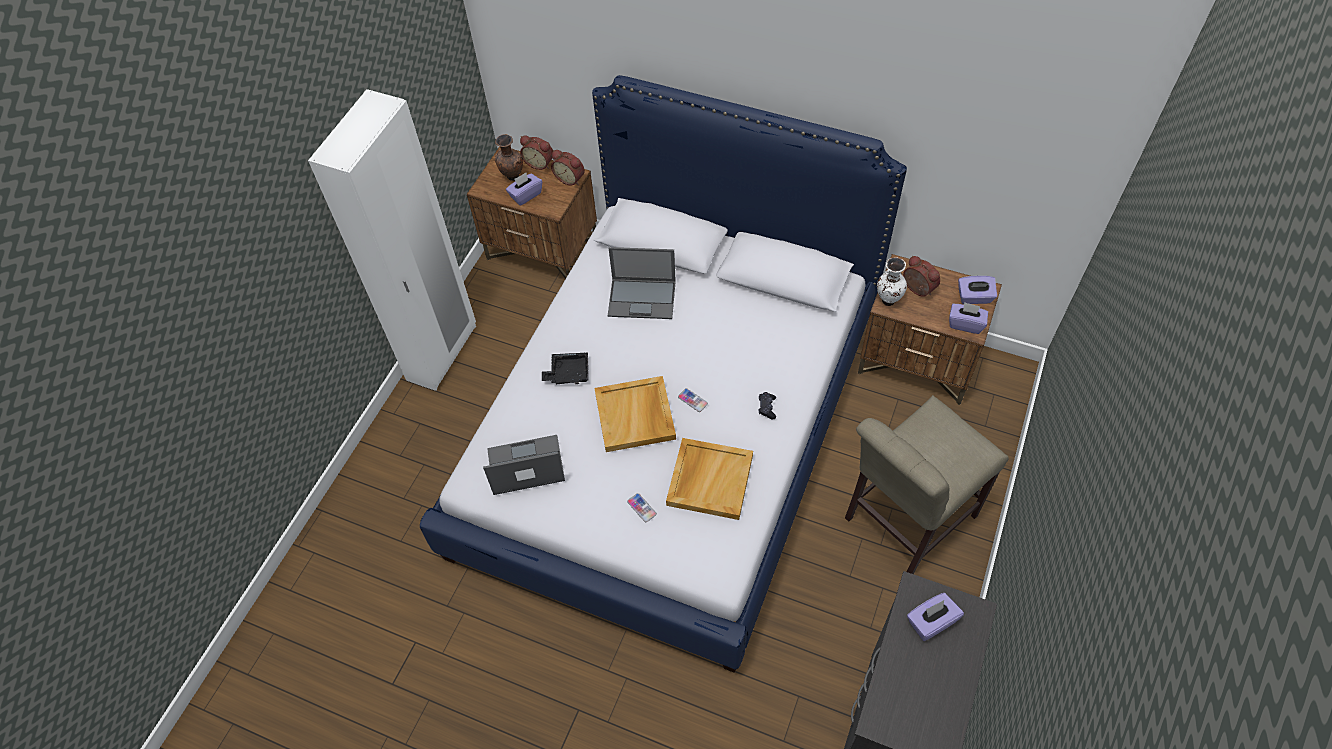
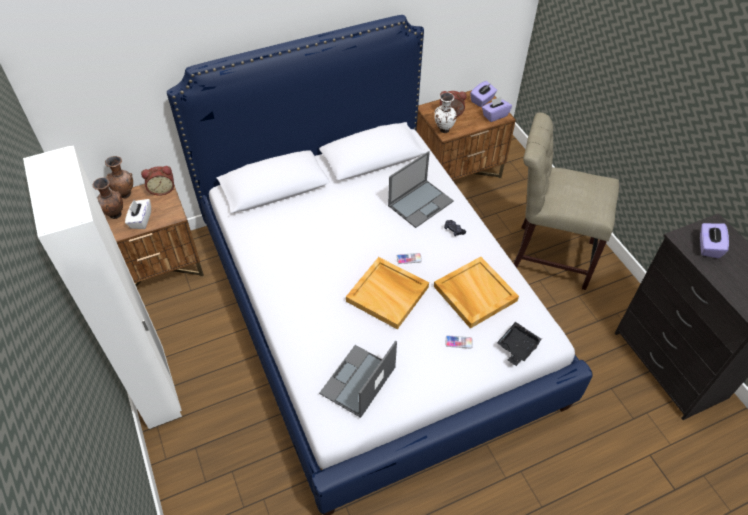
camera: 50 degrees left, 5 degrees down
(525, 195) = (140, 220): purple tissue box -> white tissue box
(539, 163) = (126, 194): alarm clock -> brown vase
(568, 373) = (312, 304): black tray -> black tray (517, 347)
(643, 298) = (304, 225): laptop -> laptop (421, 203)
(904, 520) = (546, 254): beige chair -> beige chair turned 105 degrees clockwise

